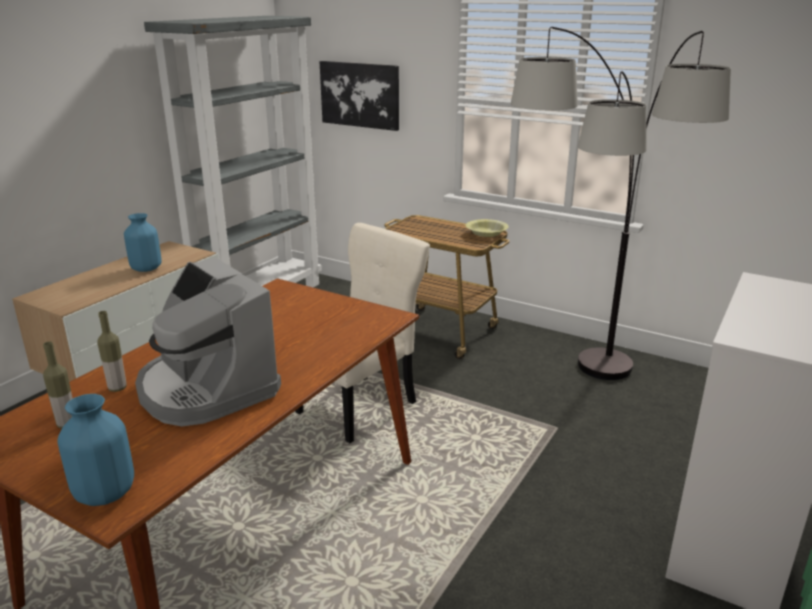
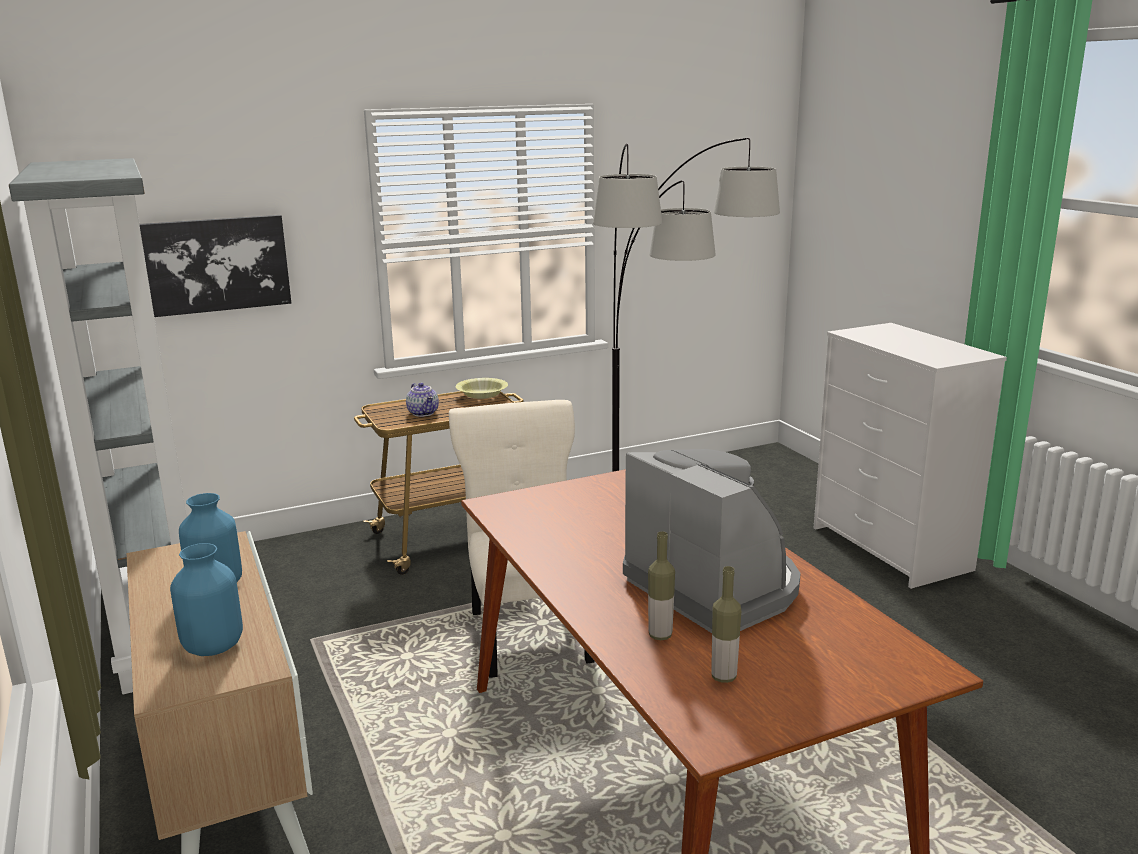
camera: 55 degrees left, 5 degrees down
(106, 493) = (894, 670): blue vase -> blue vase (214, 646)
(206, 388) = (715, 586): coffee machine -> coffee machine turned 120 degrees counterclockwise
(428, 231) = (424, 413): none -> teapot

